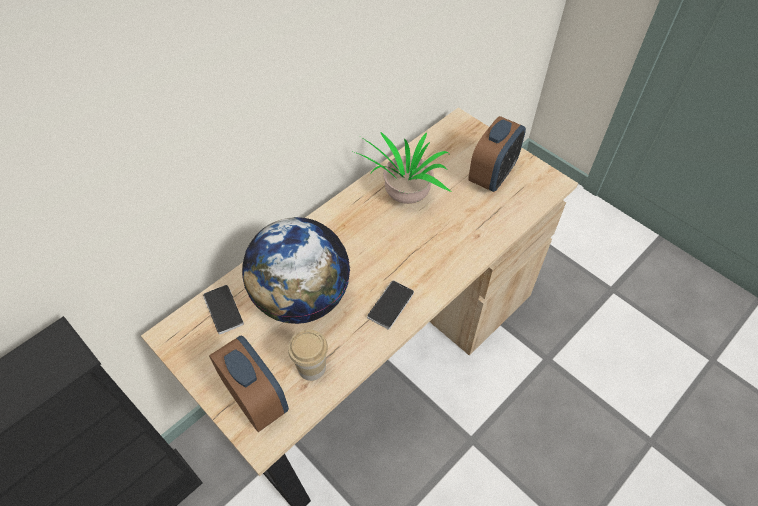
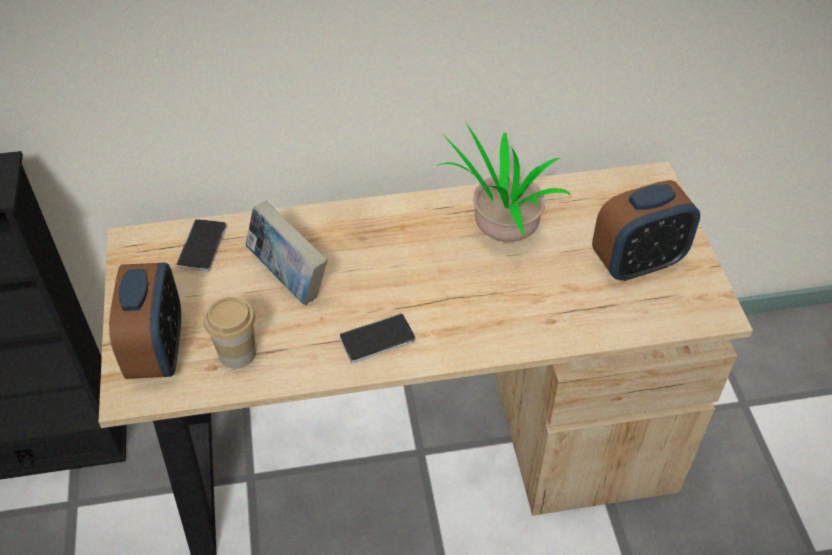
camera: 35 degrees right, 5 degrees down
(301, 298) = (288, 278): globe -> book

